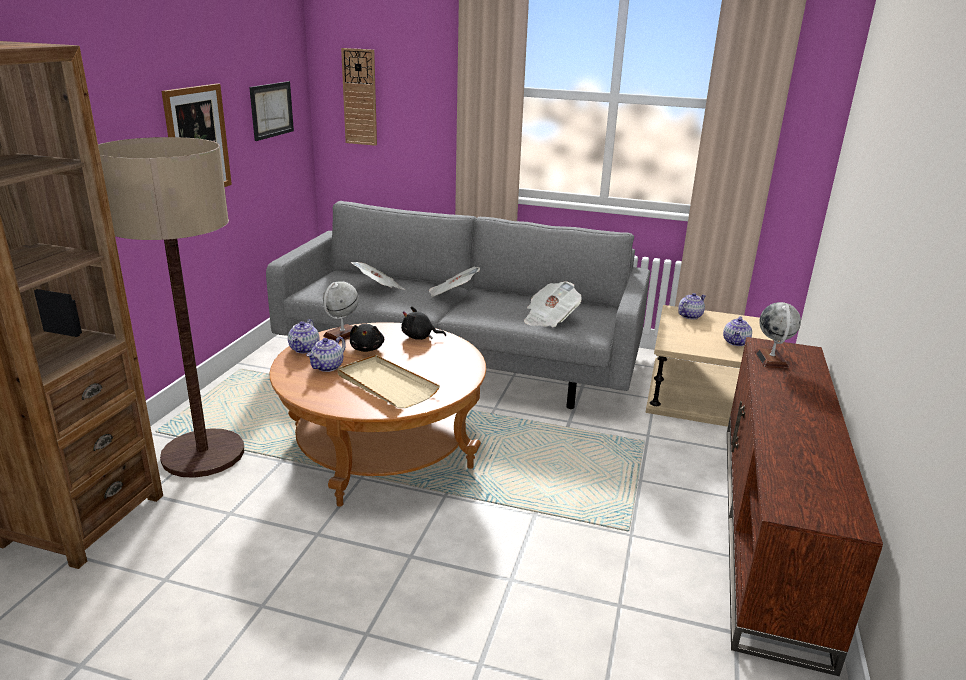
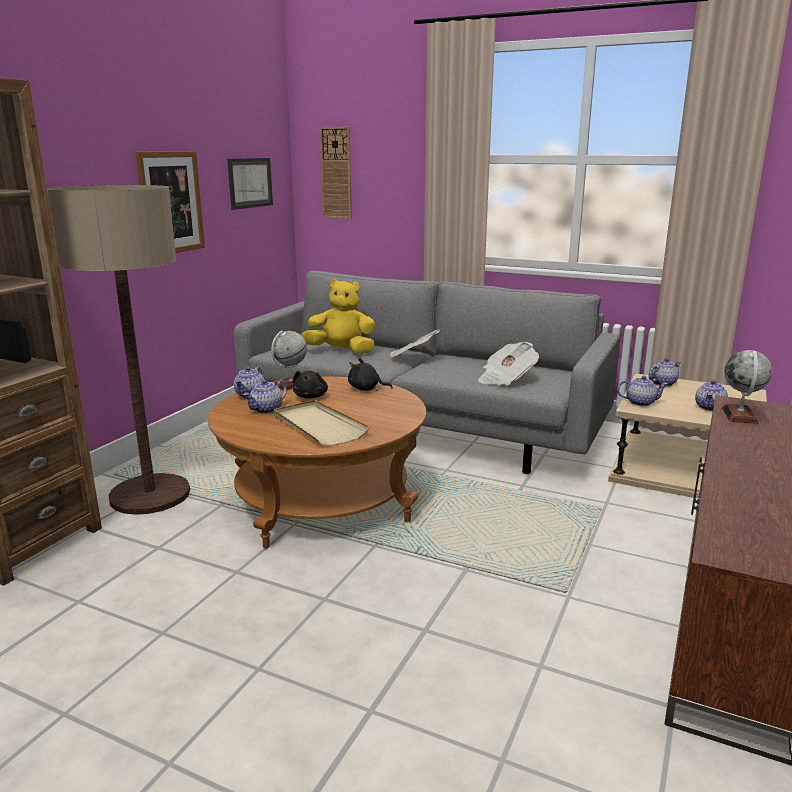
camera: 10 degrees right, 5 degrees down
(379, 289) = (341, 351): newspaper -> yellow plush toy
(674, 339) = (640, 402): none -> teapot

